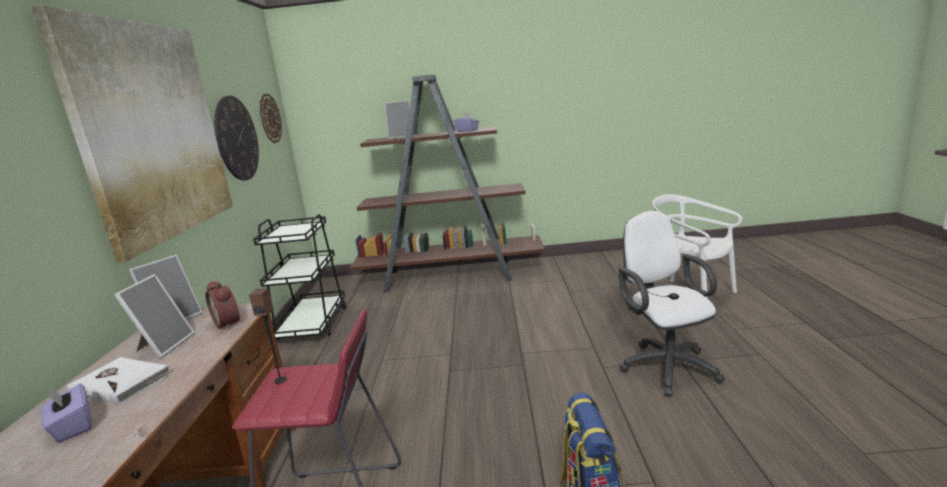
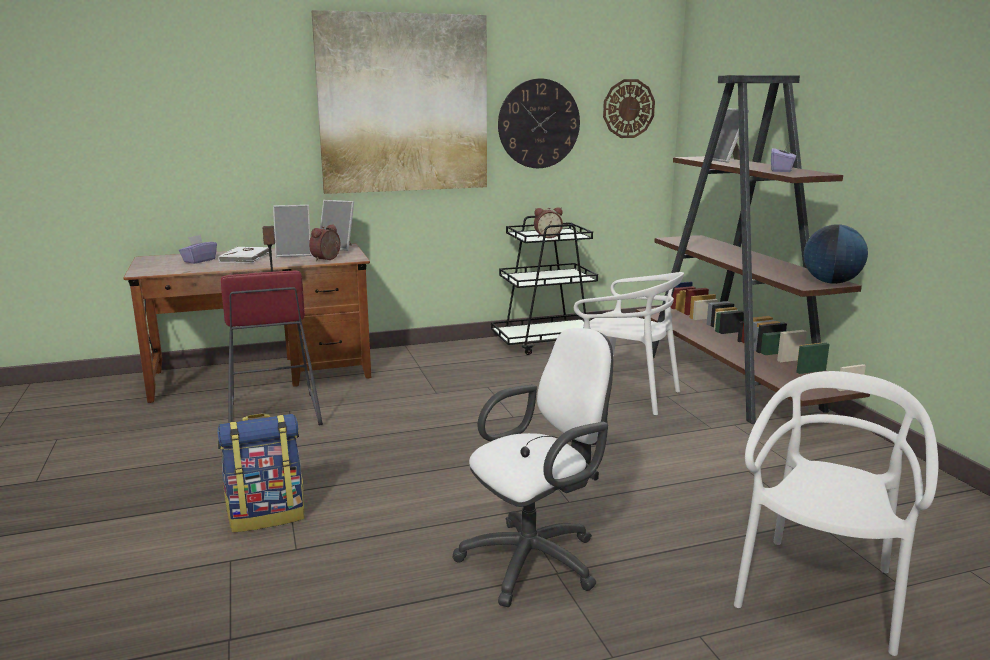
camera: 70 degrees right, 0 degrees up
(300, 232) = (547, 237): none -> alarm clock
(443, 308) = (626, 394): none -> white chair
(512, 186) = (831, 282): none -> globe

